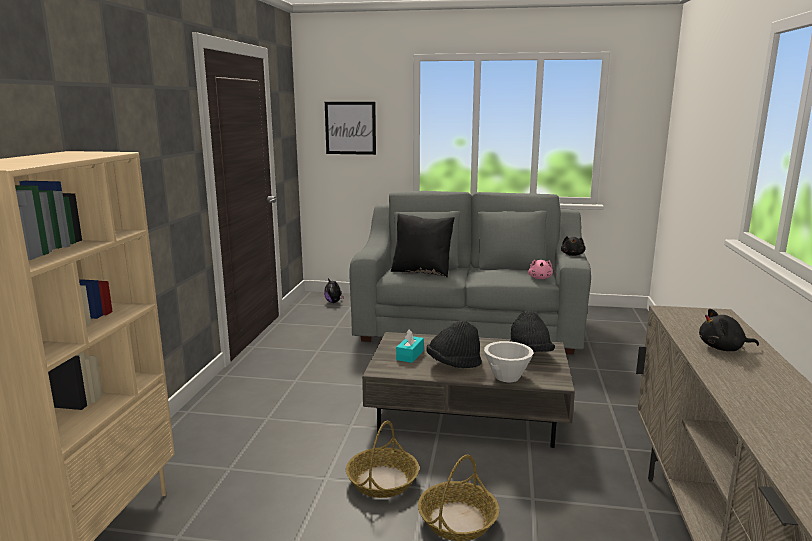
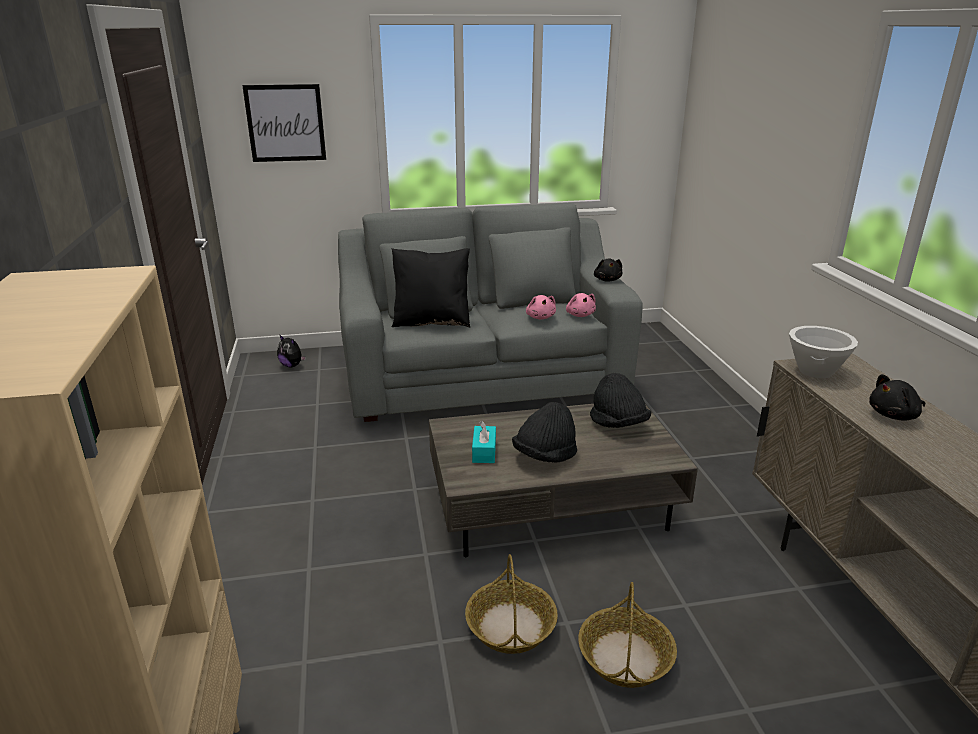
camera: 20 degrees left, 10 degrees up
(505, 276) = (540, 317): none -> pink plush toy
(507, 377) = (616, 462): white bowl -> white bowl (816, 371)

